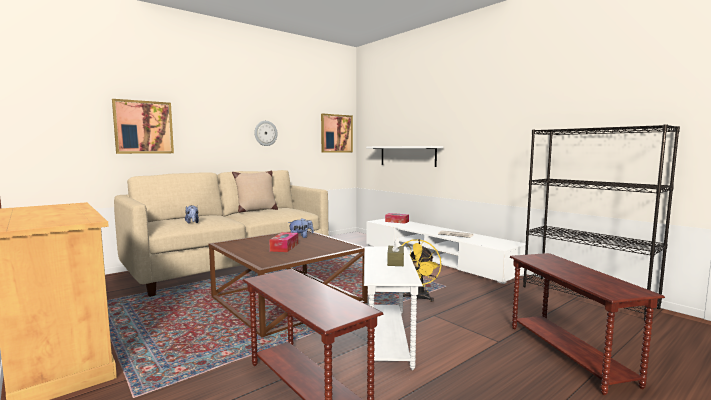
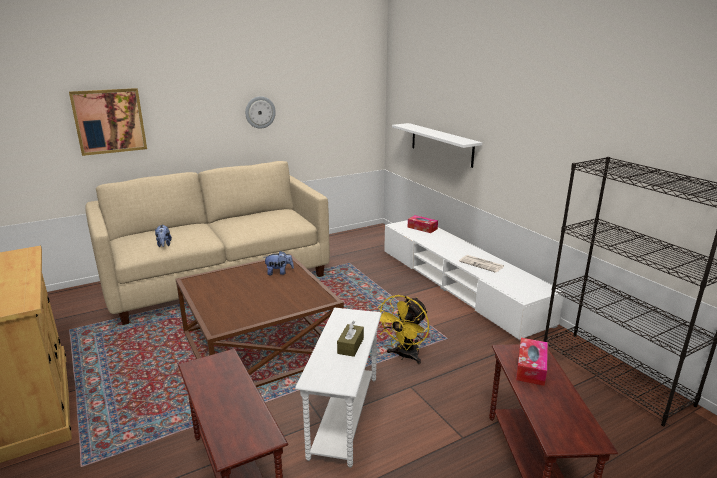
camera: 10 degrees right, 15 degrees up
(256, 210) = (245, 216): beige pillow -> none
(284, 247) = (252, 294): tissue box -> tissue box (531, 367)
(336, 133) = (357, 102): picture -> none

